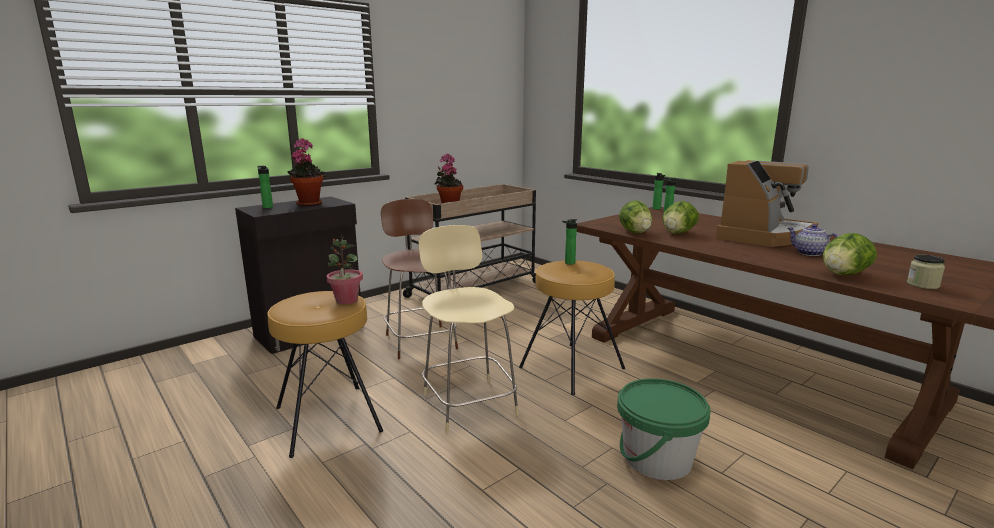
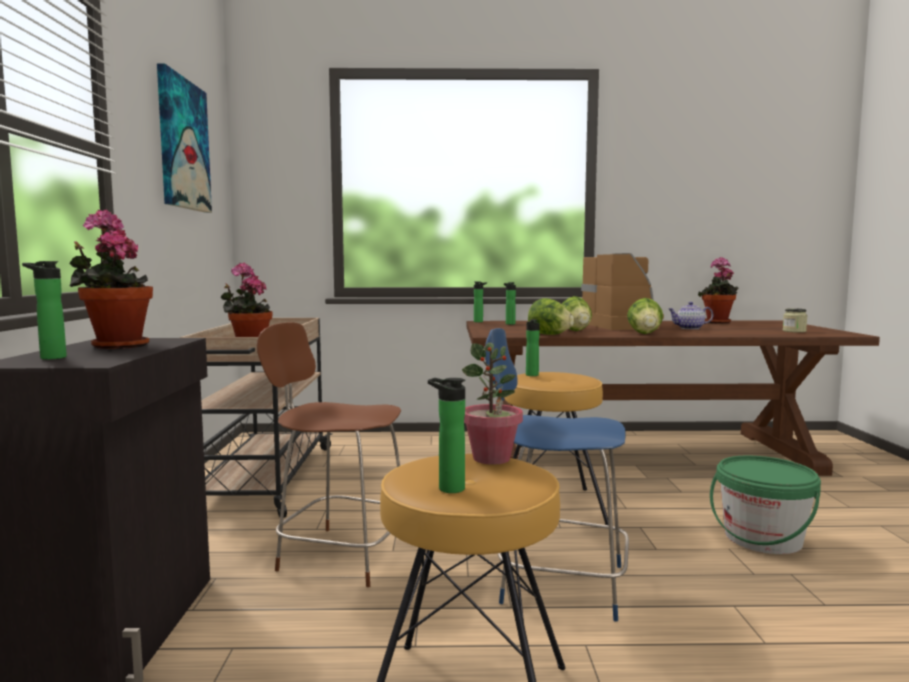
camera: 50 degrees left, 10 degrees down
(290, 305) = (447, 488): none -> bottle
(457, 70) = (183, 144): none -> picture
(468, 402) = (557, 583): beige chair -> blue chair
(844, 274) = (753, 333): lettuce -> lettuce (645, 334)
(901, 254) = (717, 322): none -> potted plant

